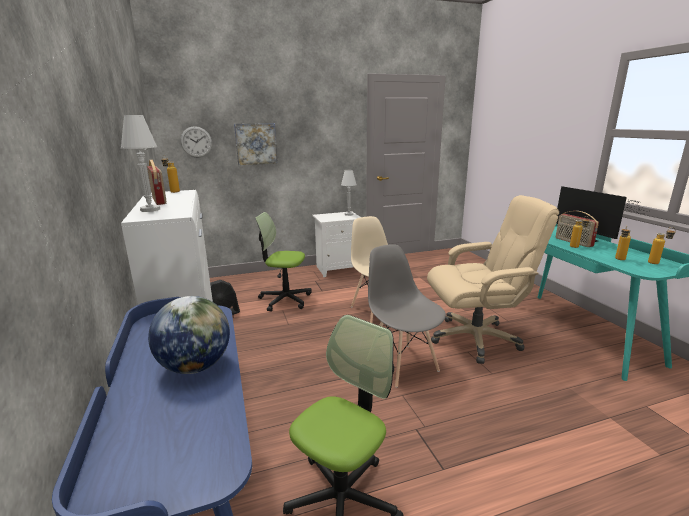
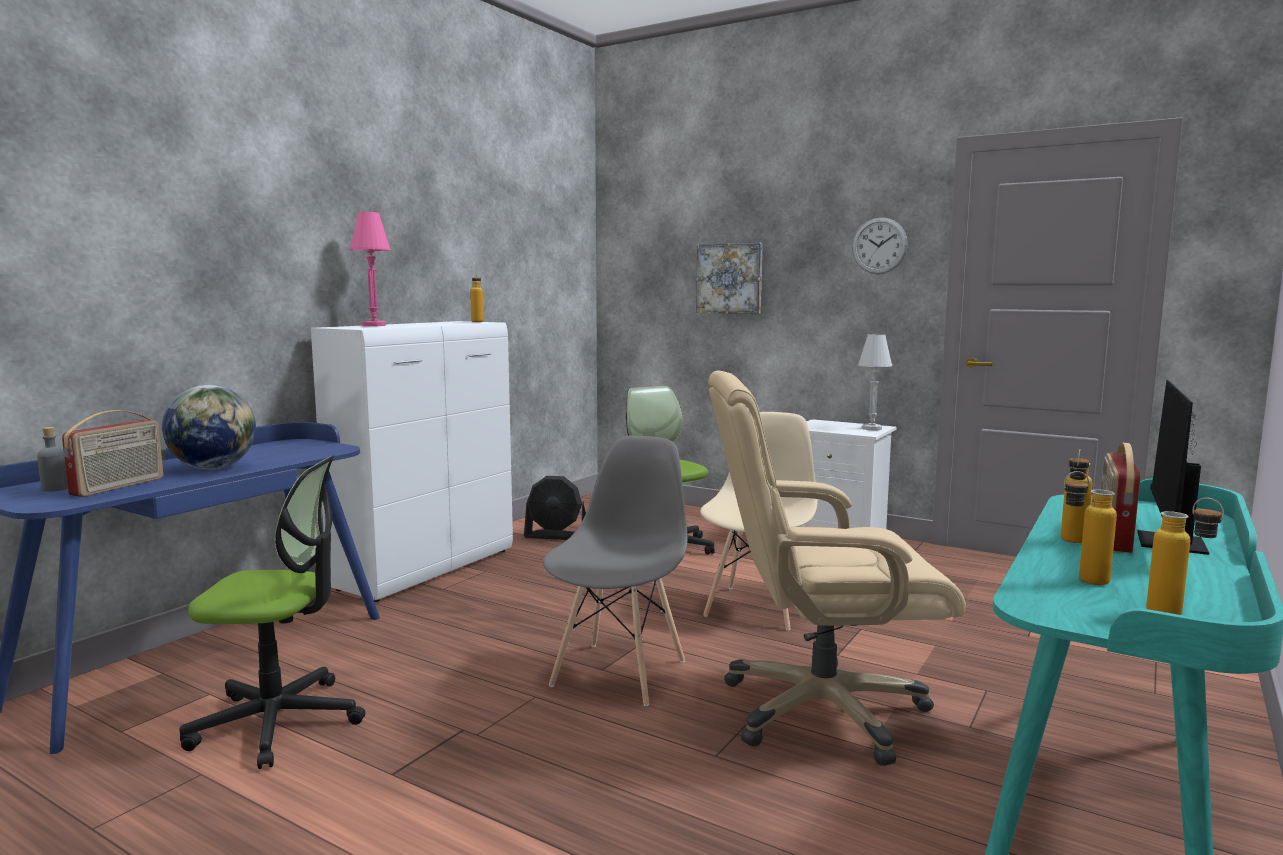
camera: 50 degrees right, 10 degrees down
(144, 461) = (55, 488): none -> grey bottle
(150, 210) = (374, 325): white table lamp -> pink table lamp
(159, 200) = (422, 323): radio -> radio (119, 487)
(196, 142) = (646, 273): wall clock -> wall clock (879, 246)
(476, 339) = (820, 710): beige office chair -> beige office chair turned 135 degrees clockwise

